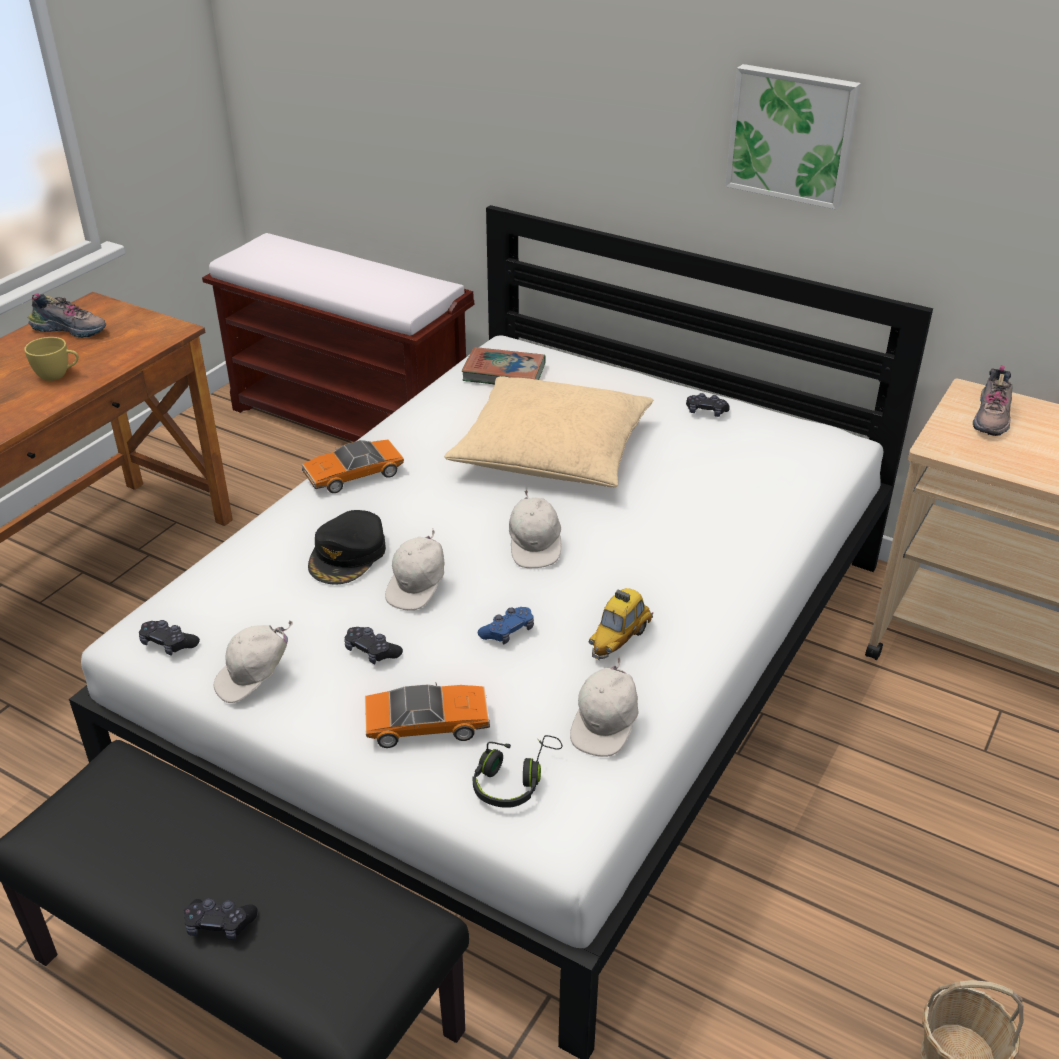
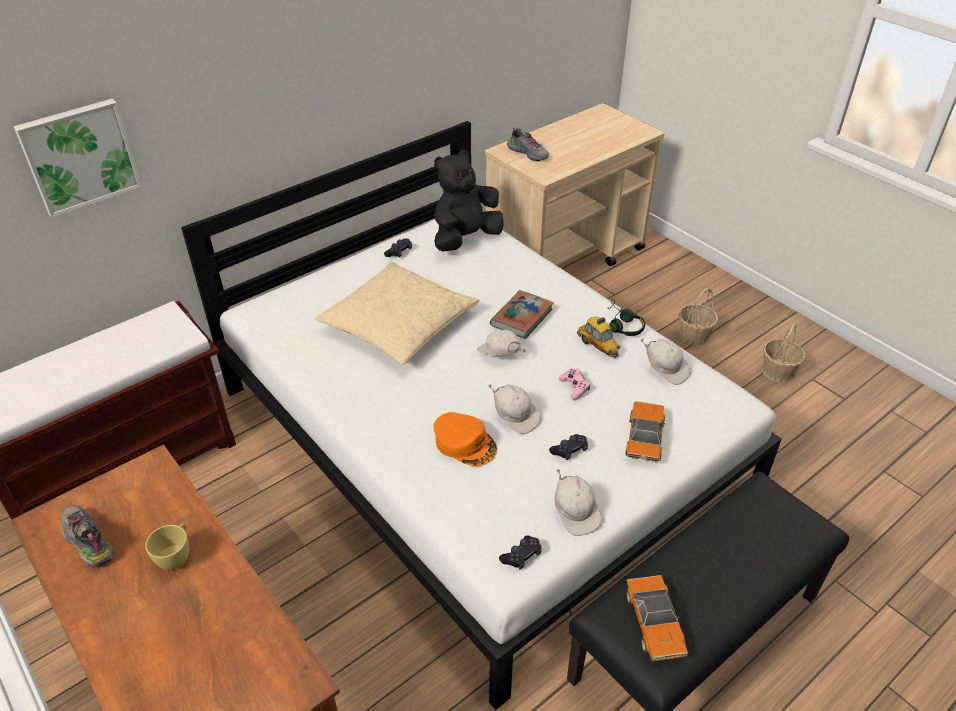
camera: 70 degrees left, 5 degrees up
(71, 330) = (86, 541): shoe -> shoe turned 75 degrees counterclockwise
(219, 924) = (758, 569): black game controller -> none
(348, 555) = (465, 443): black cap -> orange cap
(354, 475) = (368, 423): toy car -> toy car (654, 623)
(504, 373) = (286, 321): book -> book (521, 317)
(508, 632) = (574, 387): blue game controller -> pink game controller
(514, 779) = (696, 413): black headphones -> black headphones (623, 325)
(535, 546) = (499, 356): white cap -> white cap turned 150 degrees counterclockwise
(788, 457) = (465, 239): none -> black plush toy
(792, 135) = (371, 65): picture -> picture (79, 156)
(962, 891) = (693, 335): none -> basket

